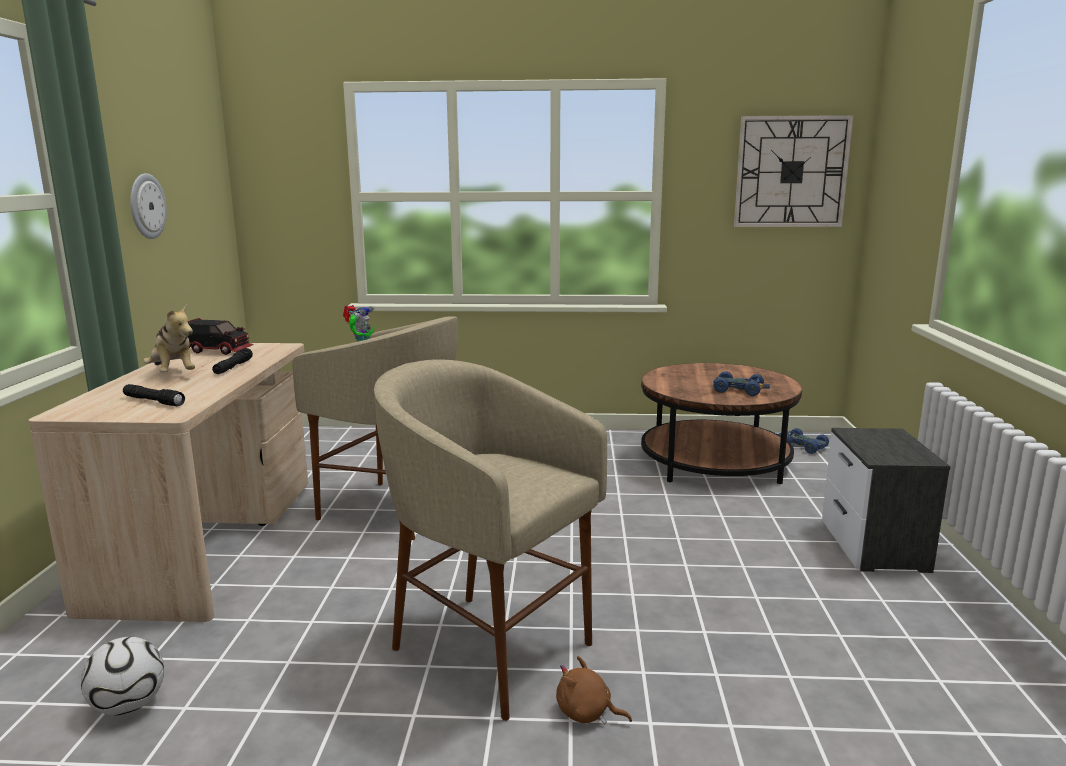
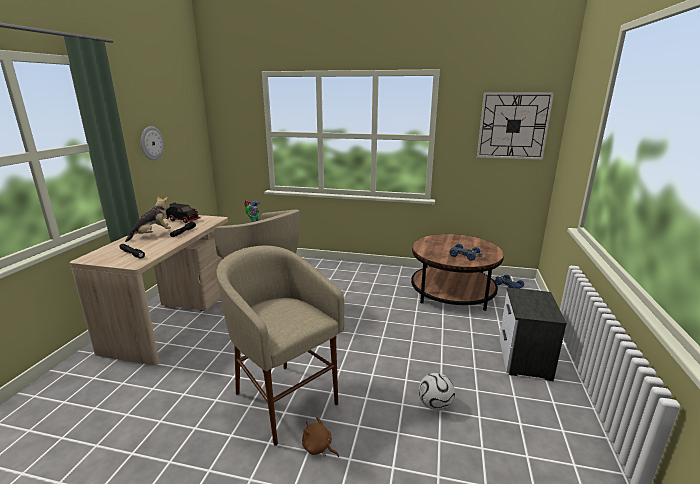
camera: 10 degrees right, 5 degrees up
(128, 706) = (102, 409): football -> football (435, 405)
(173, 374) = (152, 235): plush toy -> plush toy turned 105 degrees counterclockwise

